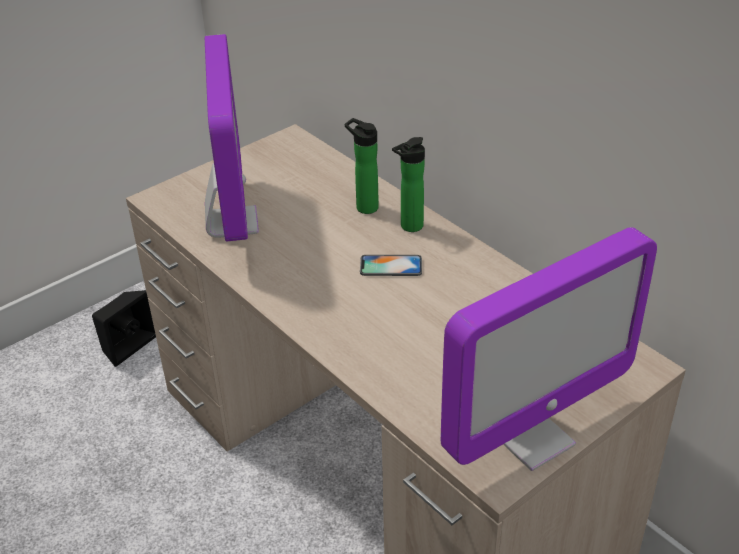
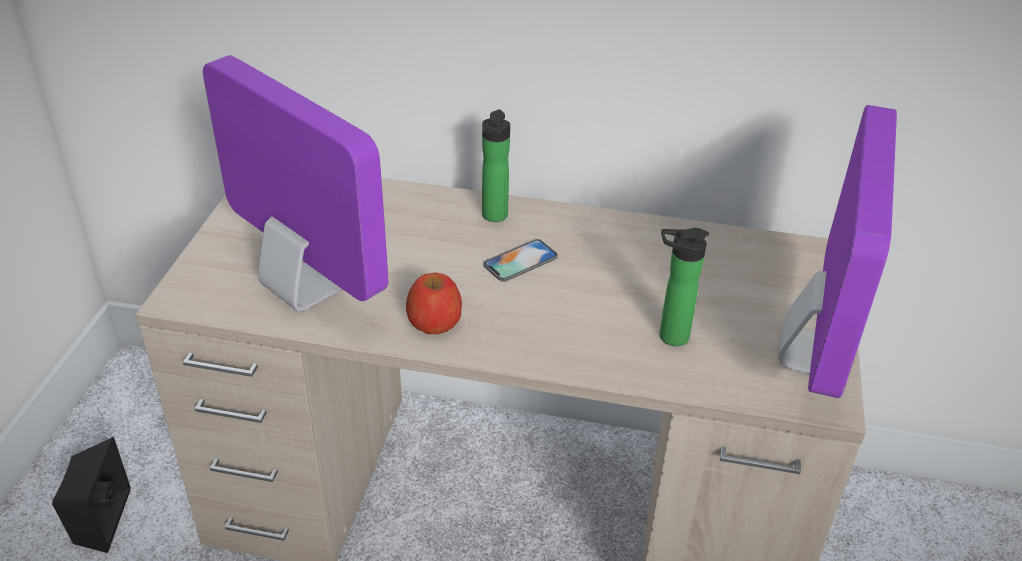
camera: 40 degrees left, 0 degrees up
(286, 281) = (435, 321): none -> apple
(364, 206) = (426, 215): bottle -> bottle (669, 336)

